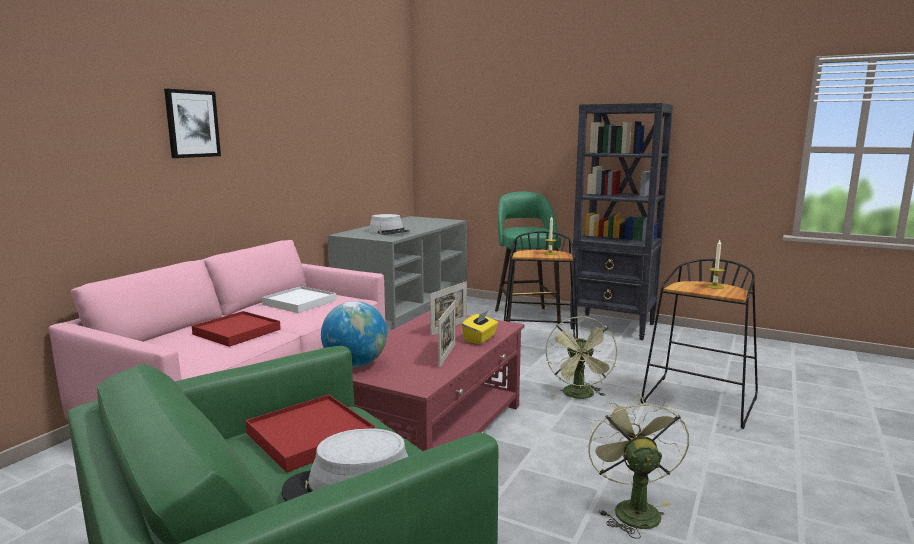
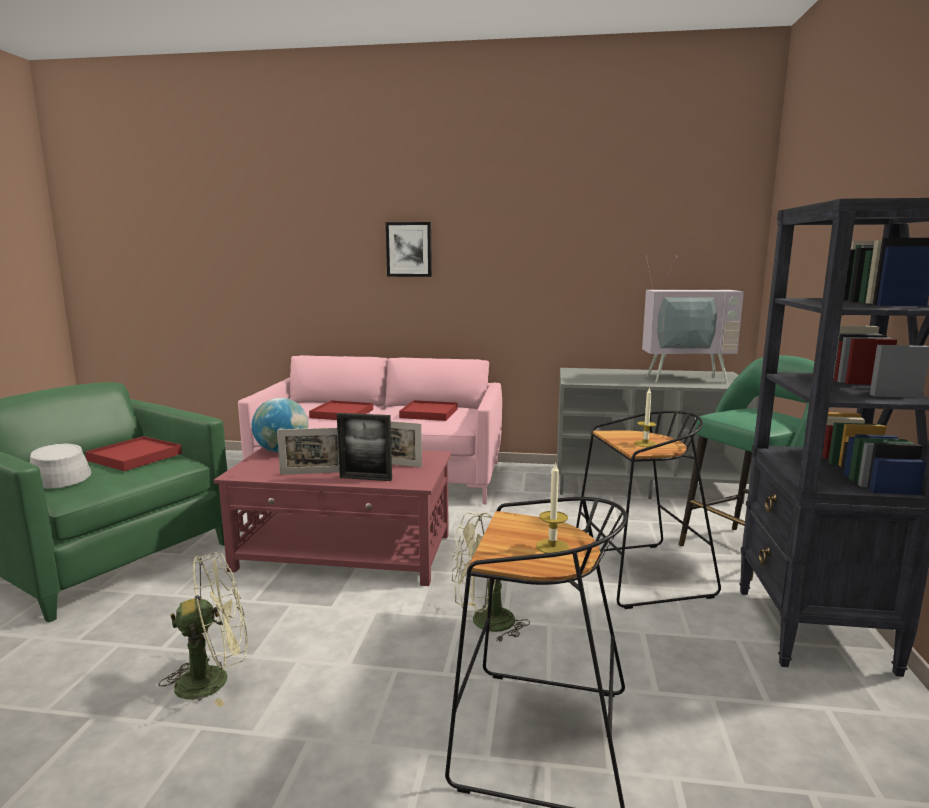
camera: 70 degrees right, 0 degrees up
(299, 302) = (429, 413): white tray -> red tray
(389, 232) = (613, 377): grey hat -> none
(416, 223) = (684, 378): none -> television
(480, 339) = (365, 478): yellow tissue box -> picture frame

